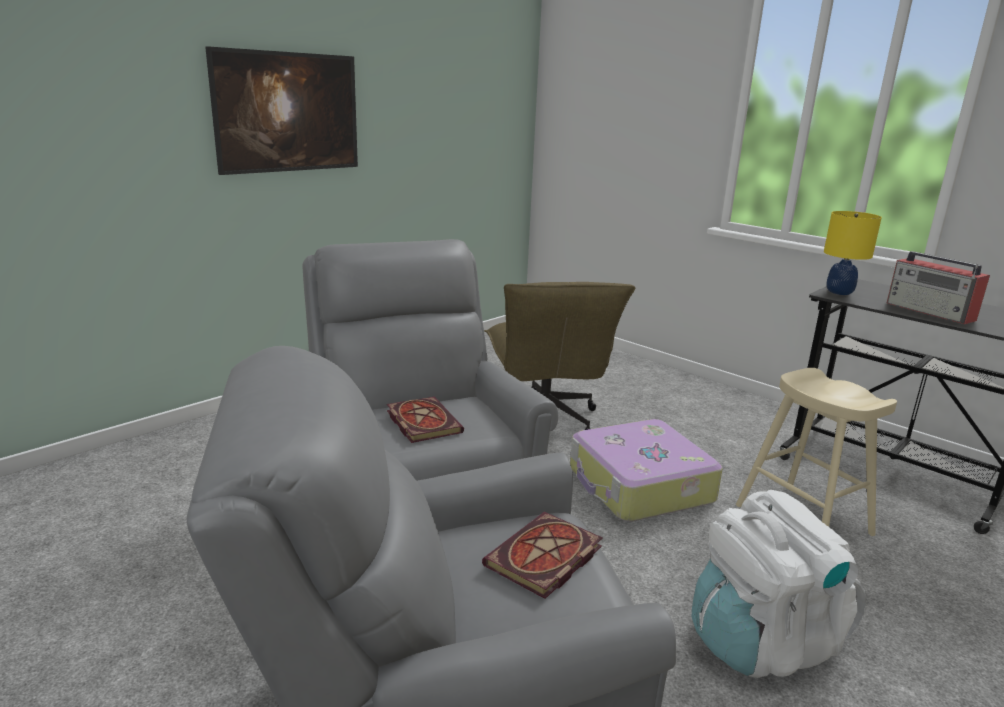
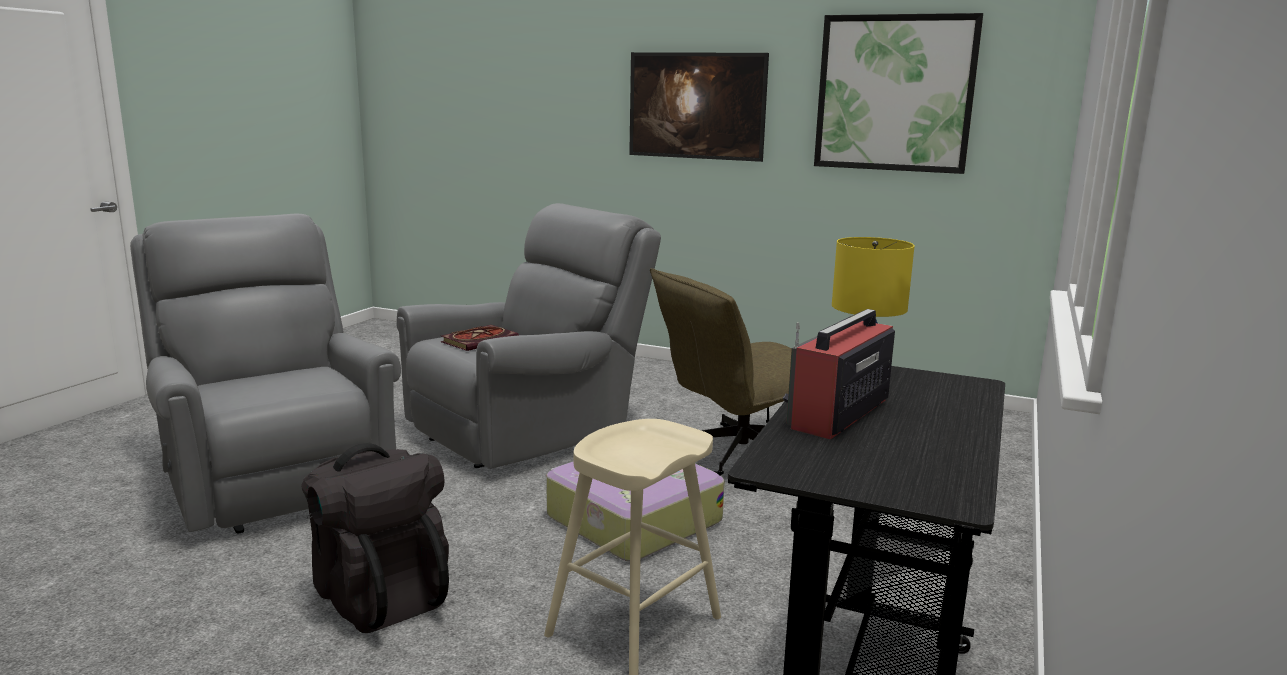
camera: 70 degrees right, 5 degrees down
(445, 97) = (894, 93): none -> picture
(544, 559) = (288, 386): book -> none
(761, 642) = (380, 595): white backpack -> black backpack

